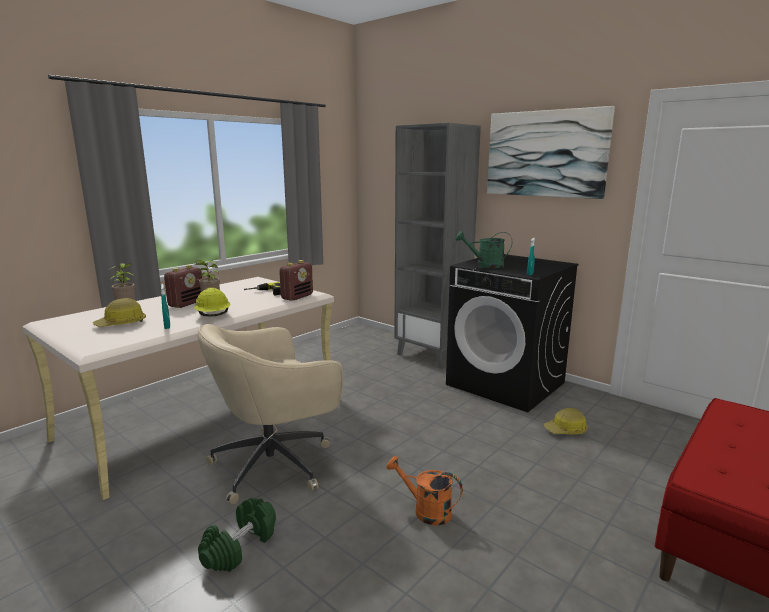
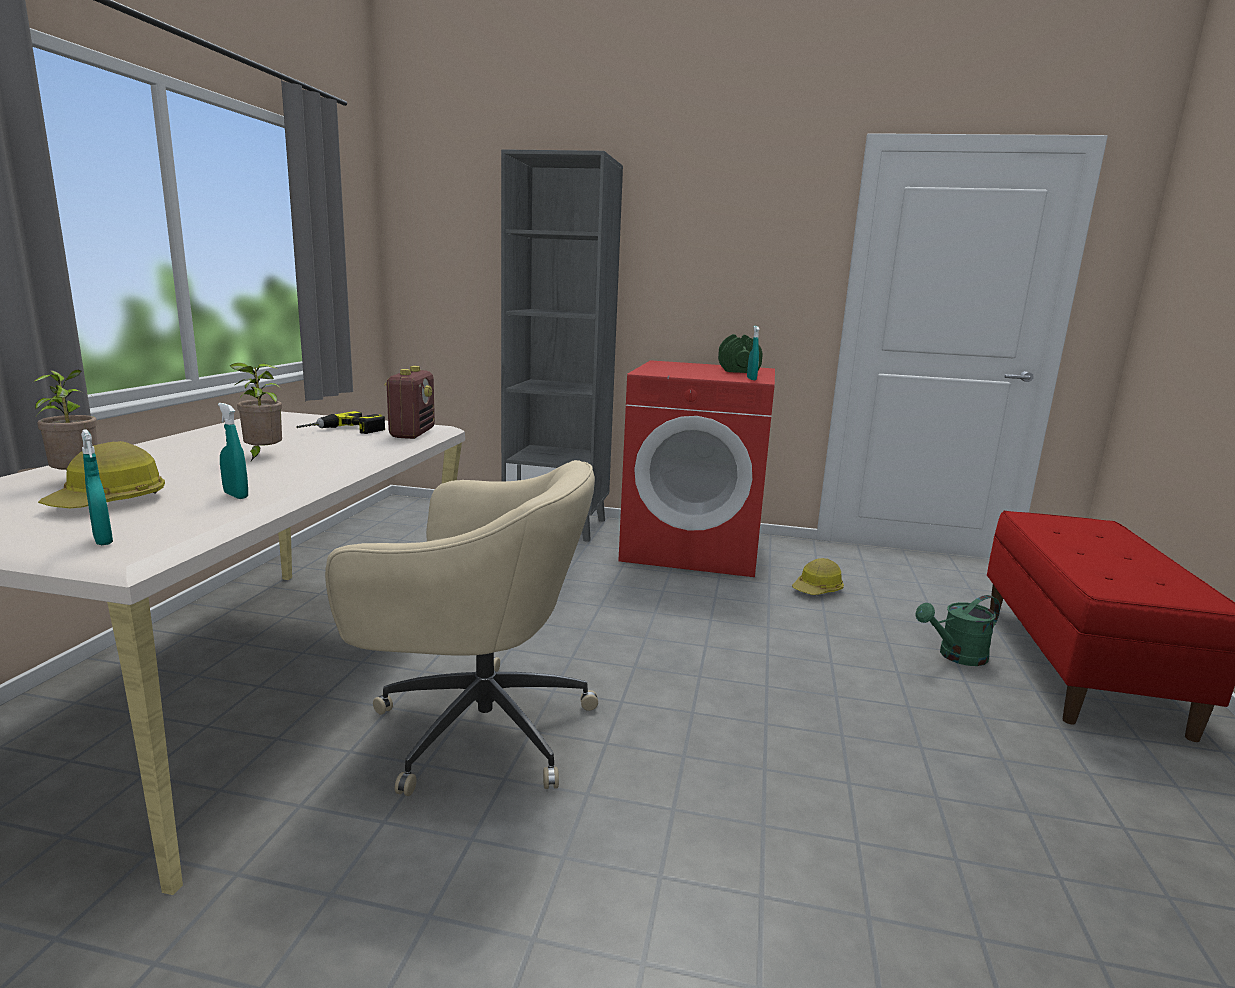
camera: 30 degrees left, 0 degrees up
(93, 343) = (103, 540): none -> turquoise spray bottle
(186, 304) = (202, 458): radio -> none
(213, 316) = (305, 471): yellow hard hat -> none
(240, 546) = (555, 872): green dumbbell -> green dumbbell (738, 369)
(275, 463) = (477, 727): beige office chair -> beige office chair turned 105 degrees counterclockwise
(426, 510) = (767, 728): orange watering can -> none
(485, 265) = (674, 372): green watering can -> green watering can (956, 656)
(506, 384) = (693, 548): black washing machine -> red washing machine
(545, 154) = (724, 213): picture -> none

